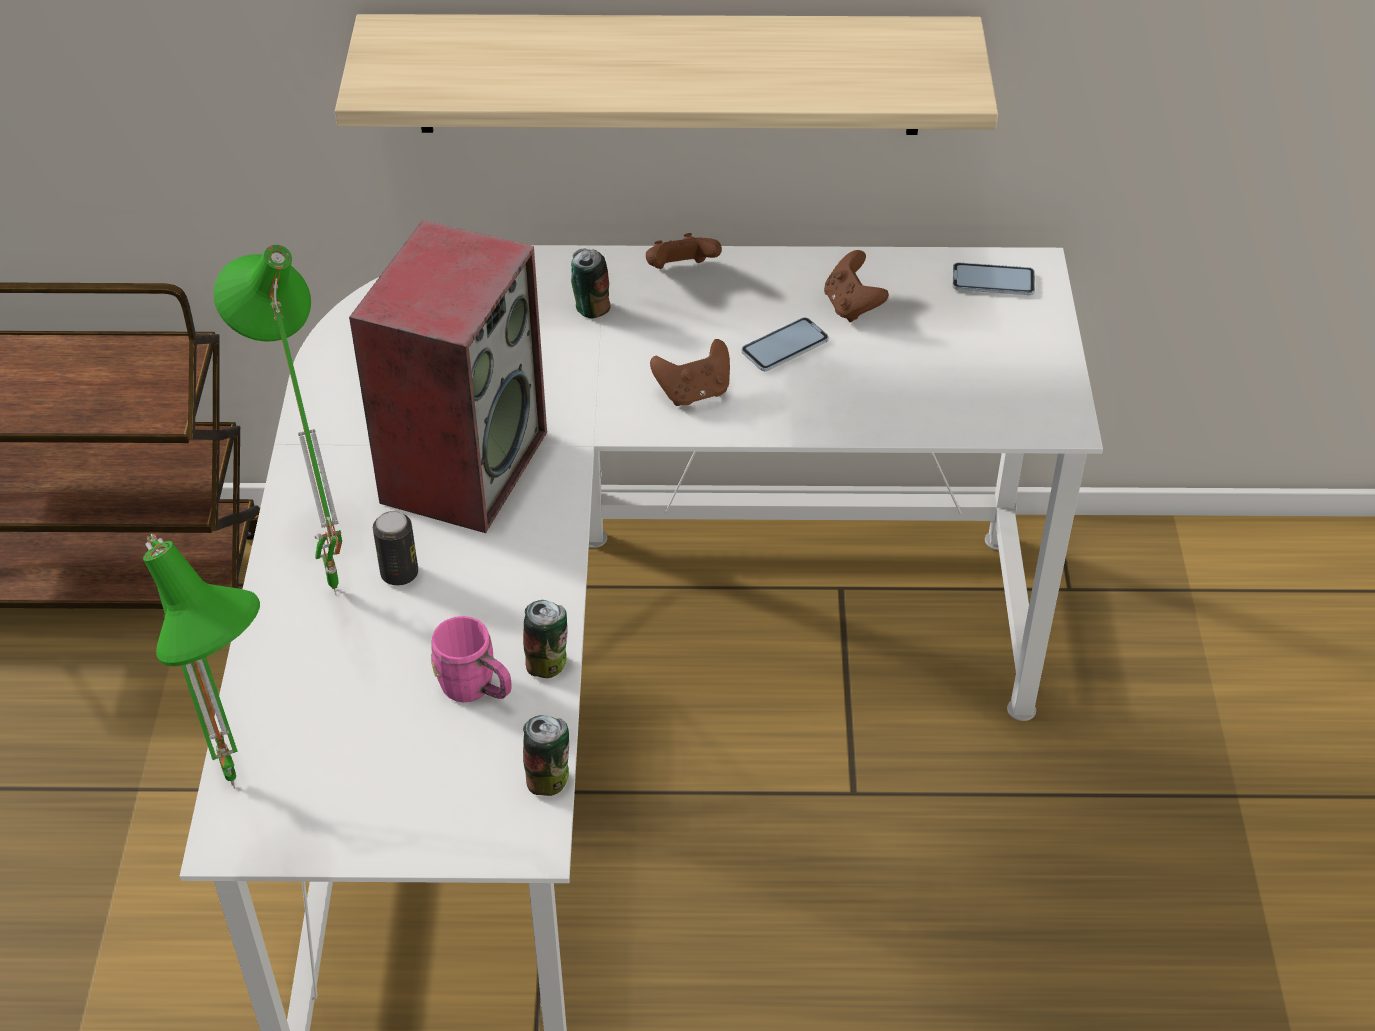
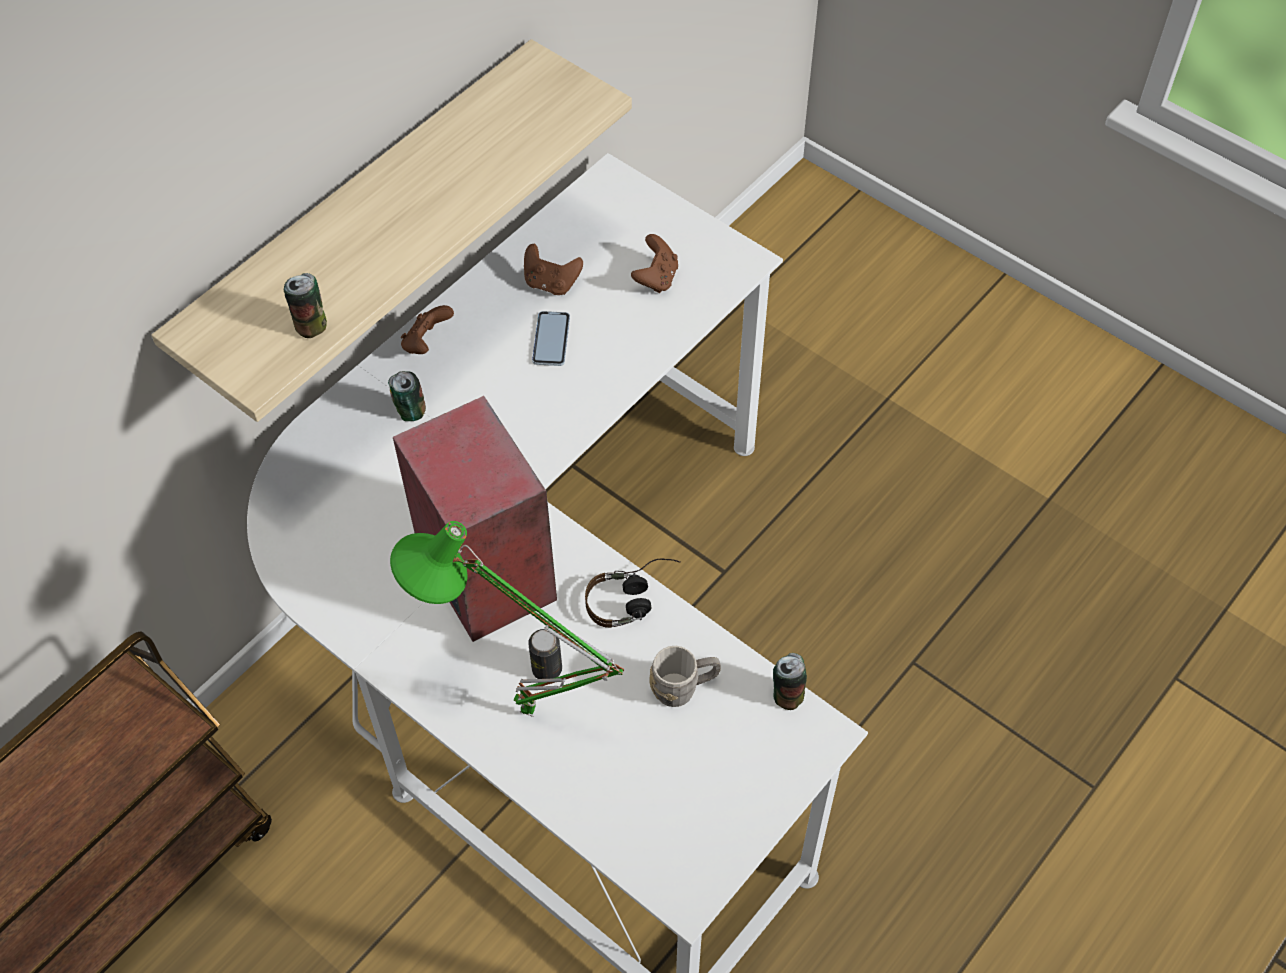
camera: 50 degrees left, 10 degrees up
(240, 779) = (642, 864): green table lamp -> none
(476, 690) = (684, 688): pink mug -> grey mug
(544, 588) = (634, 599): none -> headphones
(548, 663) = (697, 637): can -> can (311, 325)
(694, 392) = (544, 412): brown game controller -> brown game controller (656, 278)
(993, 281) = (601, 204): phone -> none

